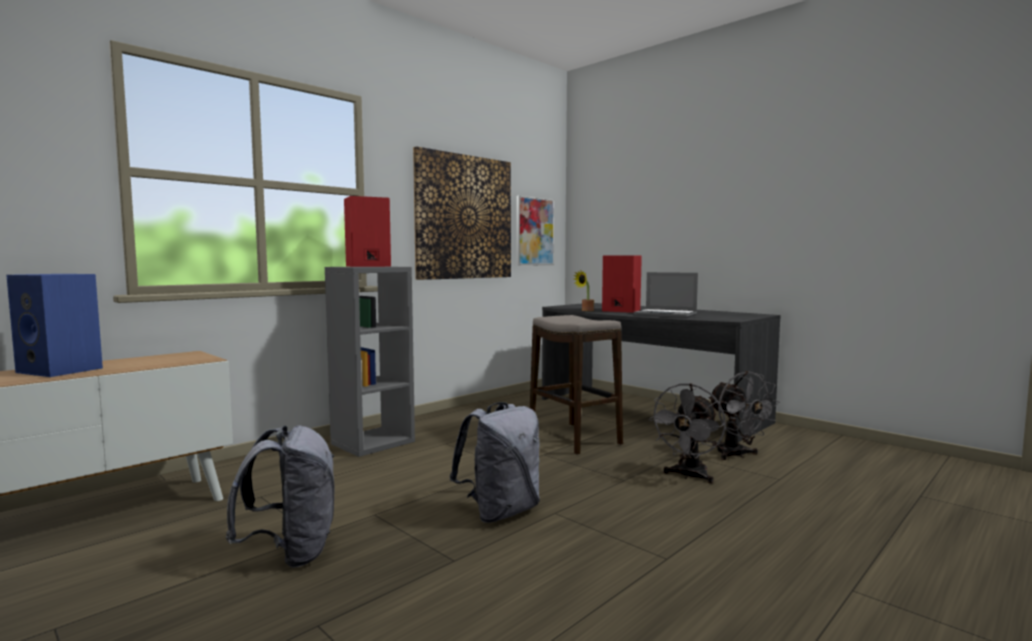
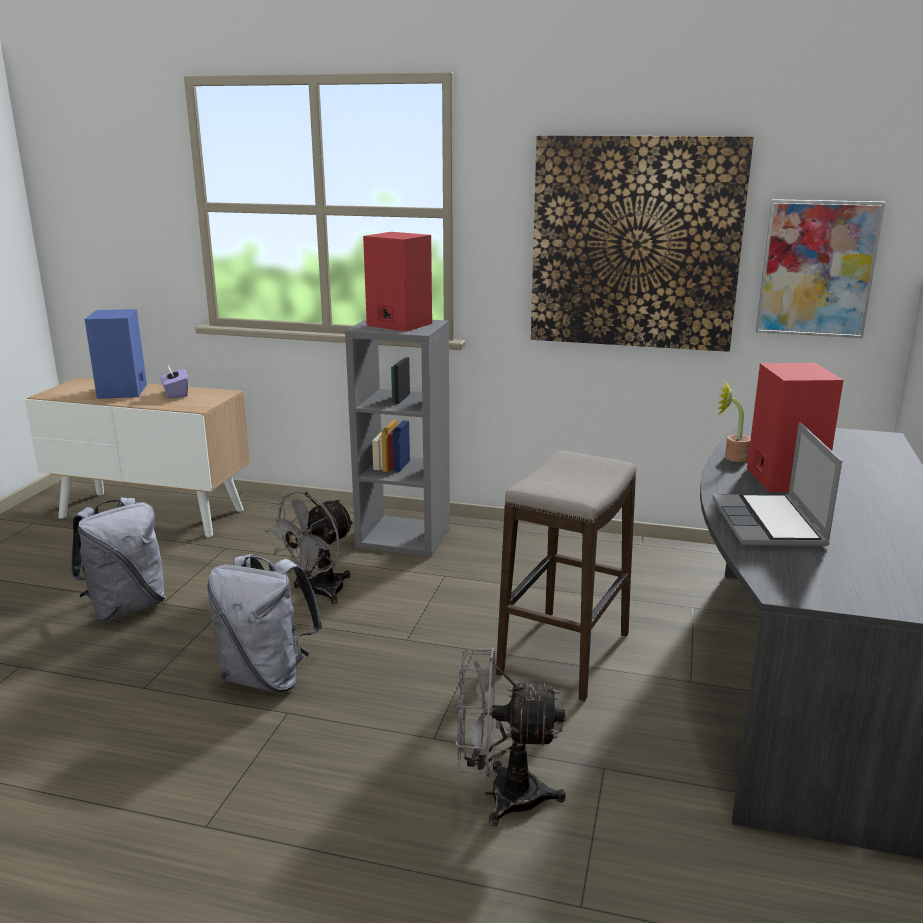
camera: 60 degrees right, 15 degrees up
(139, 361) = (175, 394): none -> purple tissue box
(737, 455) = (662, 835): grey fan -> grey fan (318, 593)

